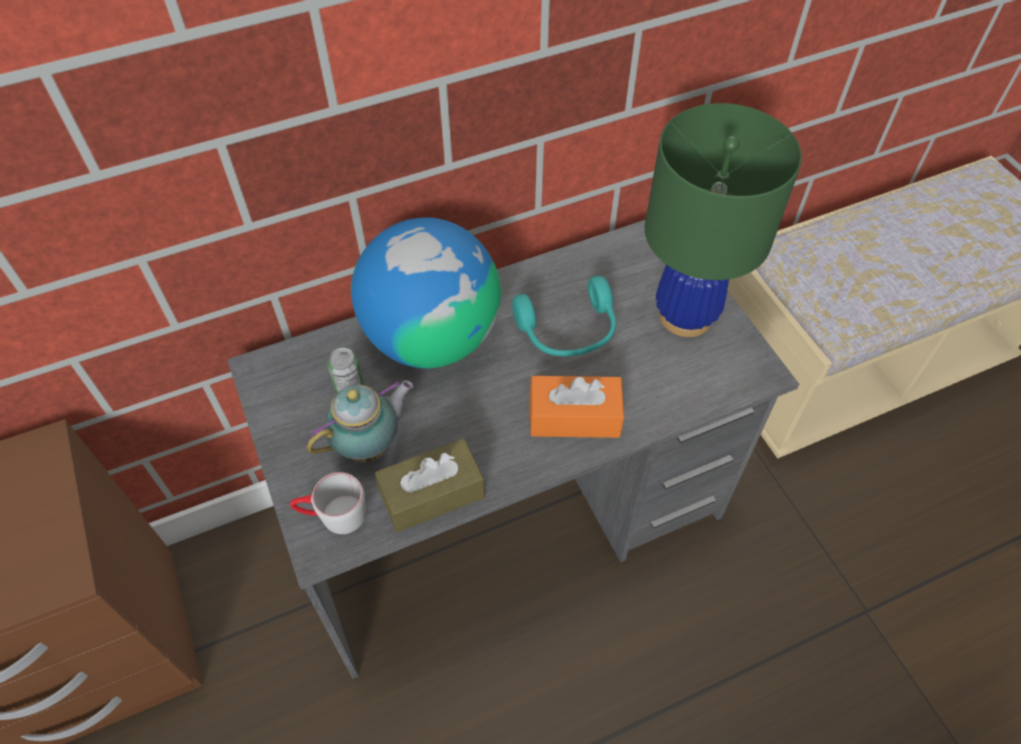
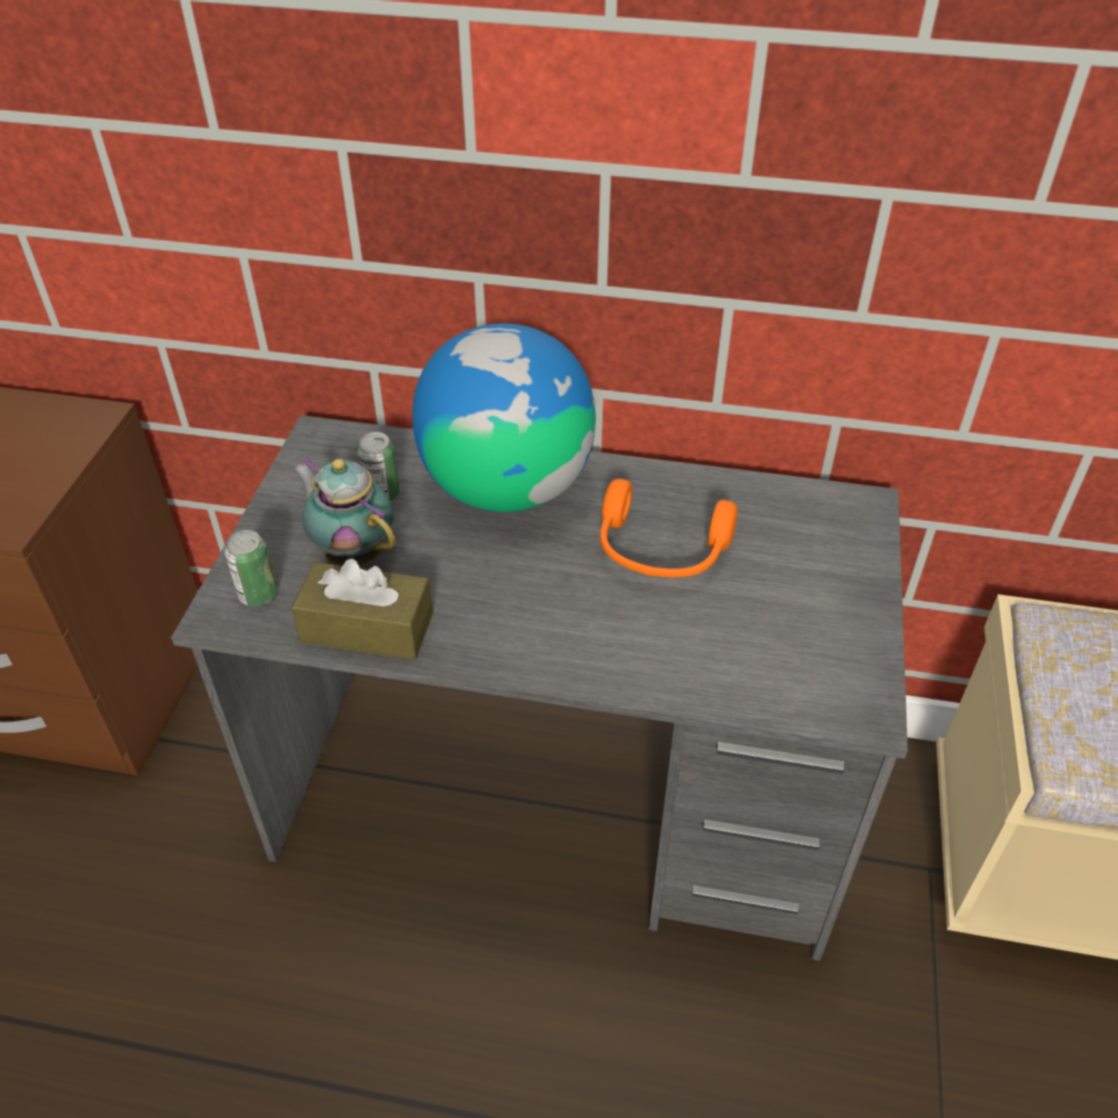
camera: 35 degrees right, 10 degrees down
(333, 516) = (258, 594): grey mug -> can
(370, 445) = (353, 552): teapot -> teapot turned 135 degrees counterclockwise
(568, 331) = (660, 552): turquoise headphones -> orange headphones
(574, 417) = (586, 637): orange tissue box -> none
(685, 316) = (819, 603): green table lamp -> none

